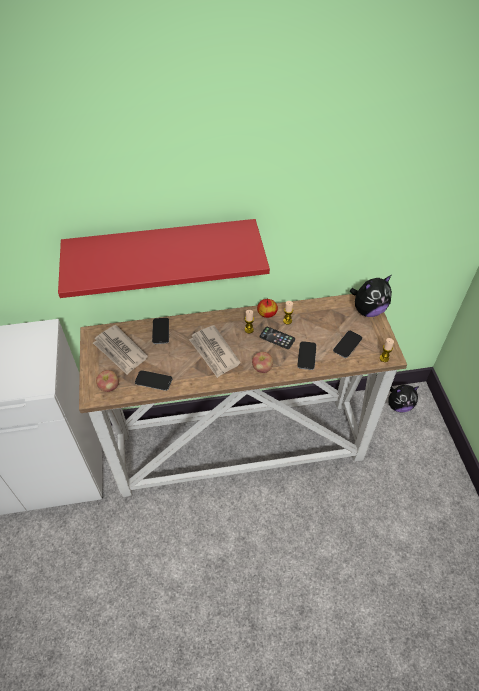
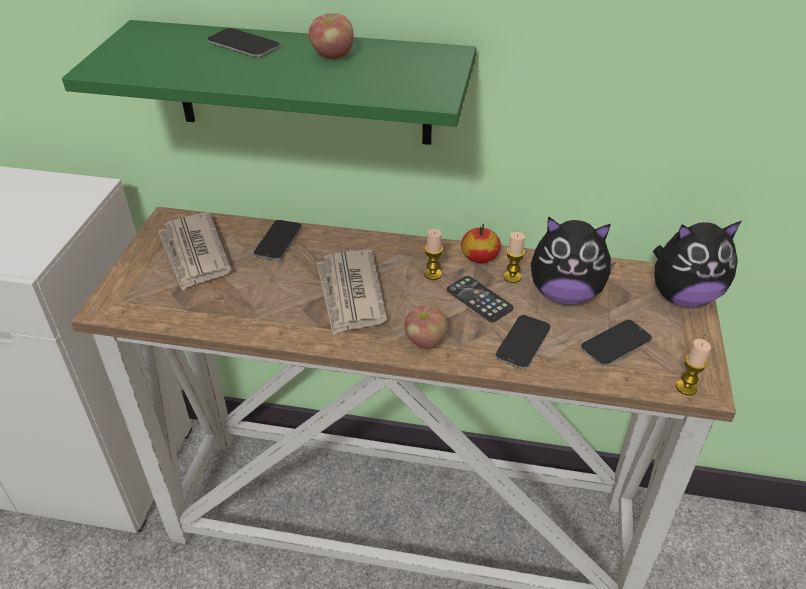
camera: 20 degrees right, 10 degrees down
(109, 387) = (141, 301): apple -> apple (333, 56)
(153, 381) = (219, 311): phone -> phone (243, 44)
(163, 251) = (302, 84): red shelf -> green shelf
(399, 405) = (735, 541): plush toy -> plush toy (565, 294)

